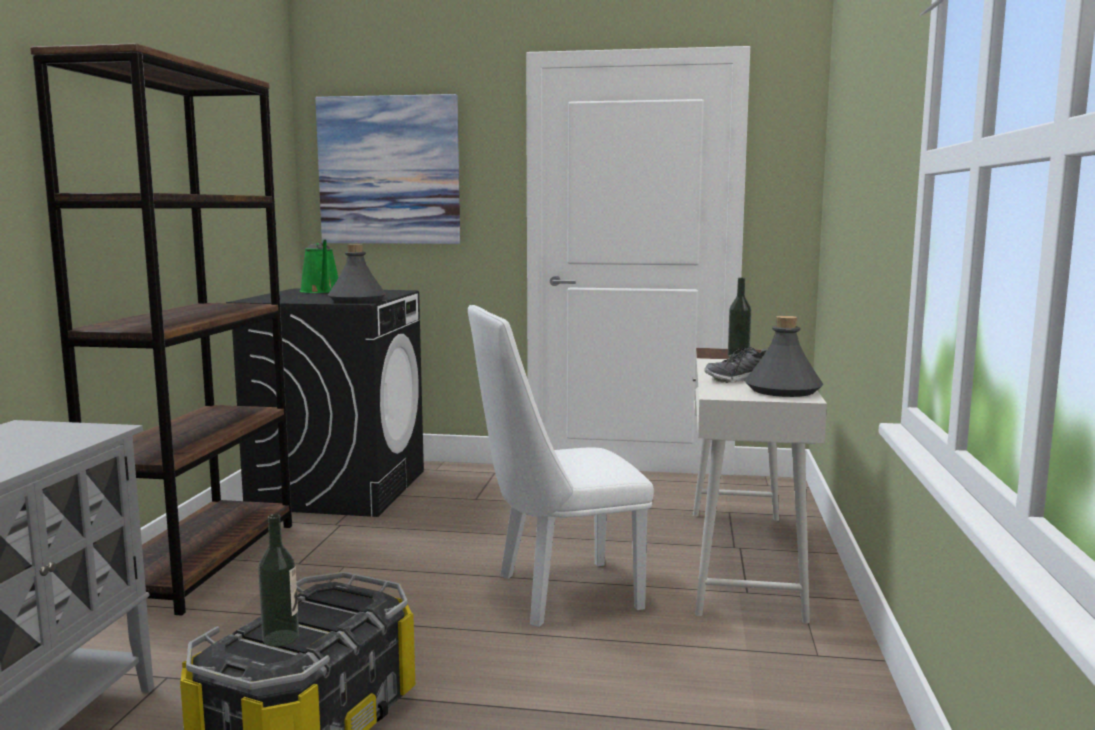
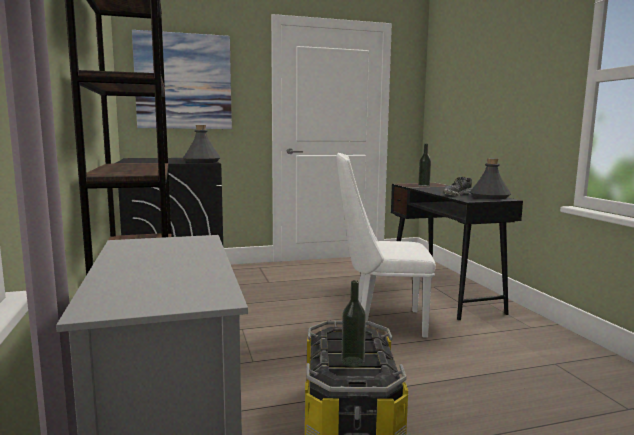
camera: 25 degrees left, 0 degrees up
(321, 291) = (153, 158): green watering can -> none
(556, 594) = (380, 322): white chair -> white chair turned 45 degrees clockwise
(742, 561) = (443, 292): white desk -> black desk

